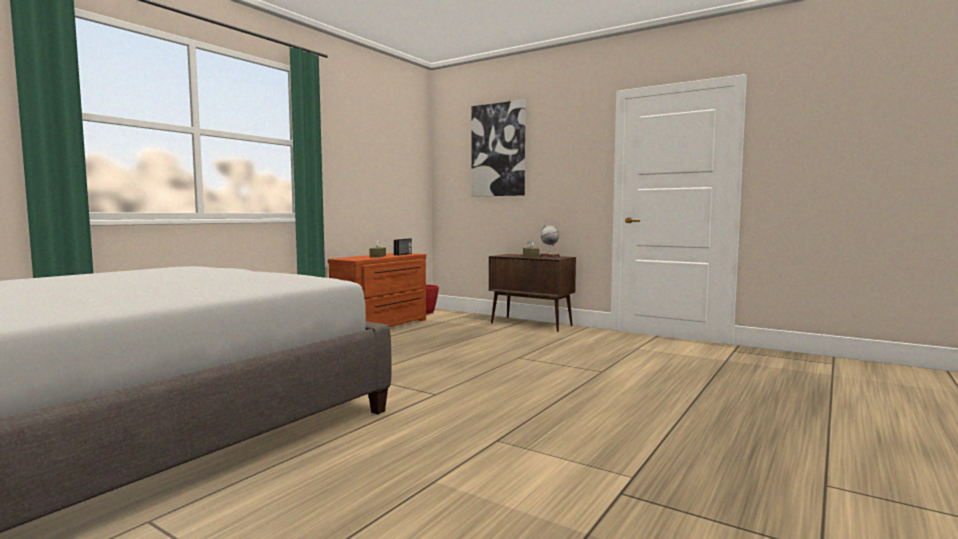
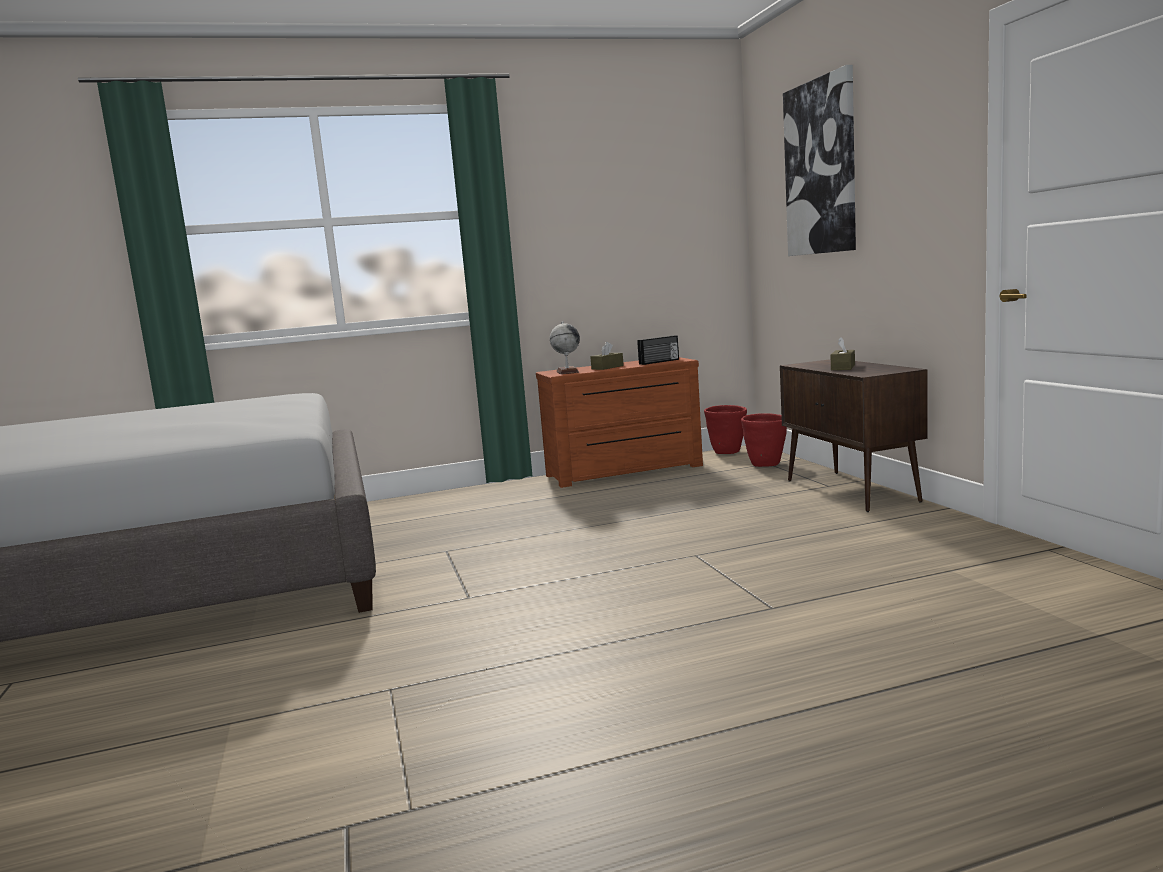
camera: 40 degrees right, 5 degrees up
(462, 317) = (766, 464): none -> red planter
(549, 256) = (880, 367): globe -> globe (567, 372)

